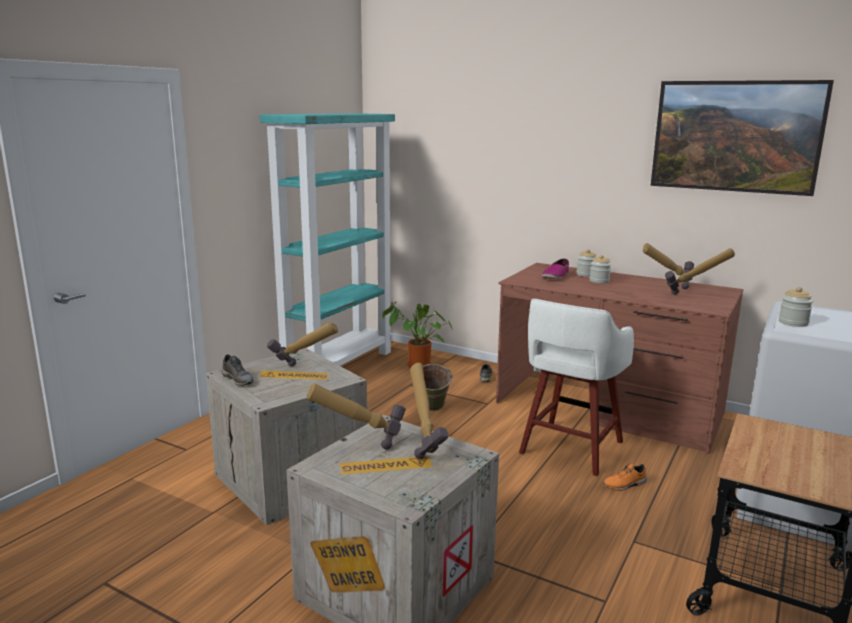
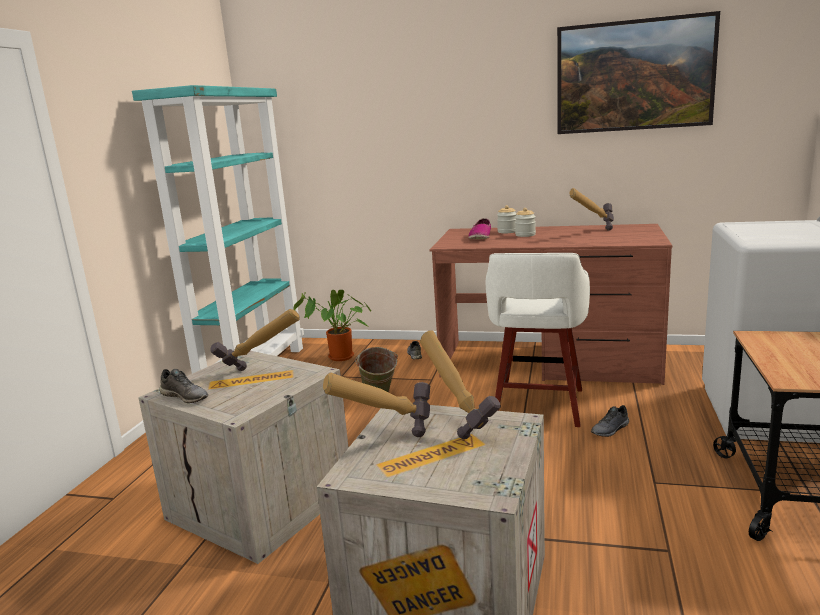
camera: 15 degrees left, 0 degrees up
(625, 485) = (610, 430): orange shoe -> grey shoe
(695, 296) = (625, 234): hammer -> none
(793, 323) = (755, 236): jar -> none

